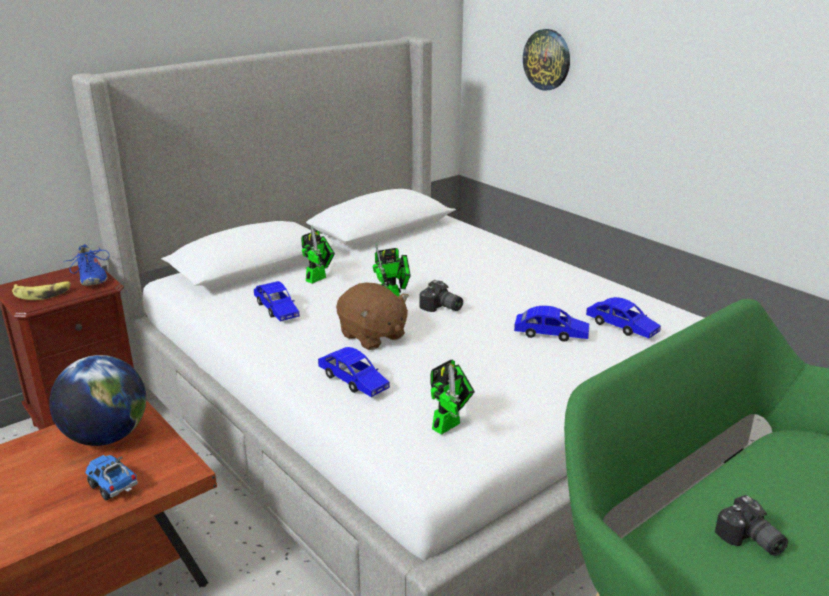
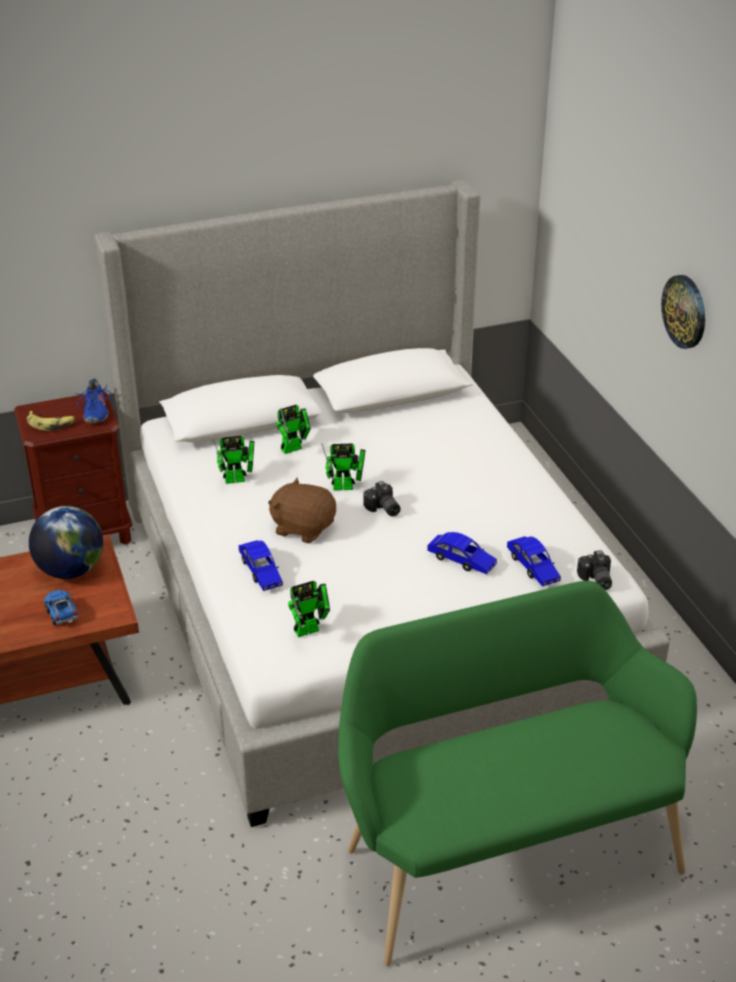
camera: 20 degrees right, 10 degrees up
(276, 309) = (238, 479): blue toy car -> toy robot
(372, 336) = (303, 528): brown plush toy -> brown plush toy turned 135 degrees clockwise
(547, 59) = (600, 236): wall clock -> wall clock (685, 311)
(749, 541) = (480, 778): camera -> camera (595, 580)

